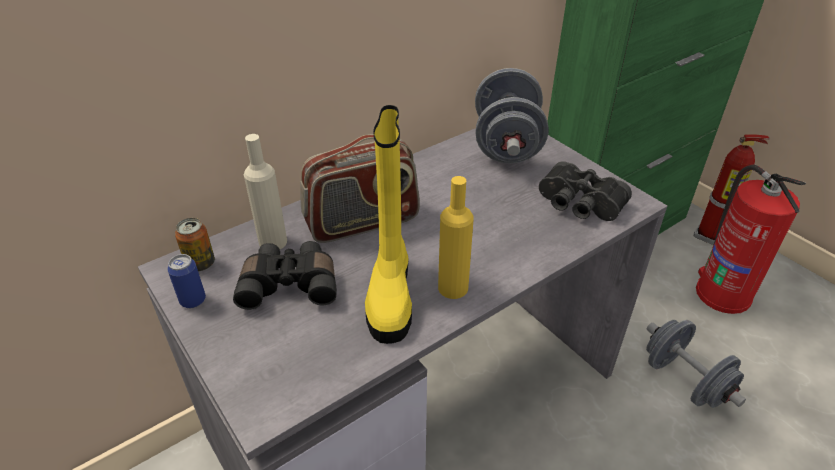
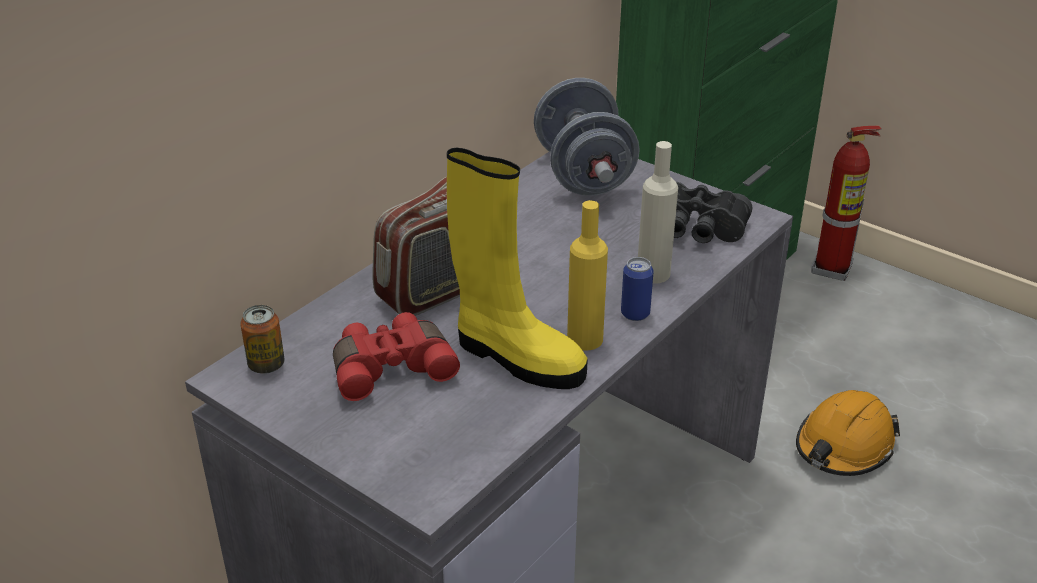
camera: 15 degrees left, 5 degrees down
(193, 300) = (280, 404): can -> can (635, 314)
(273, 242) = (345, 326): beige bottle -> beige bottle (653, 273)
(290, 284) = (391, 367): black binoculars -> red binoculars
(390, 294) = (516, 357): yellow boot -> yellow boot turned 45 degrees counterclockwise
(684, 380) = (844, 446): grey dumbbell -> orange hard hat
(722, 293) = (863, 336): fire extinguisher -> none

